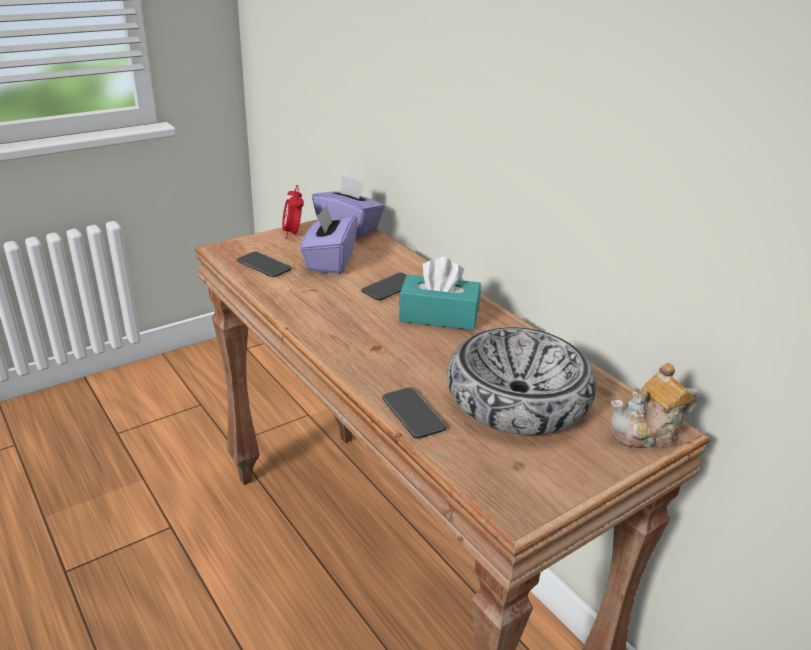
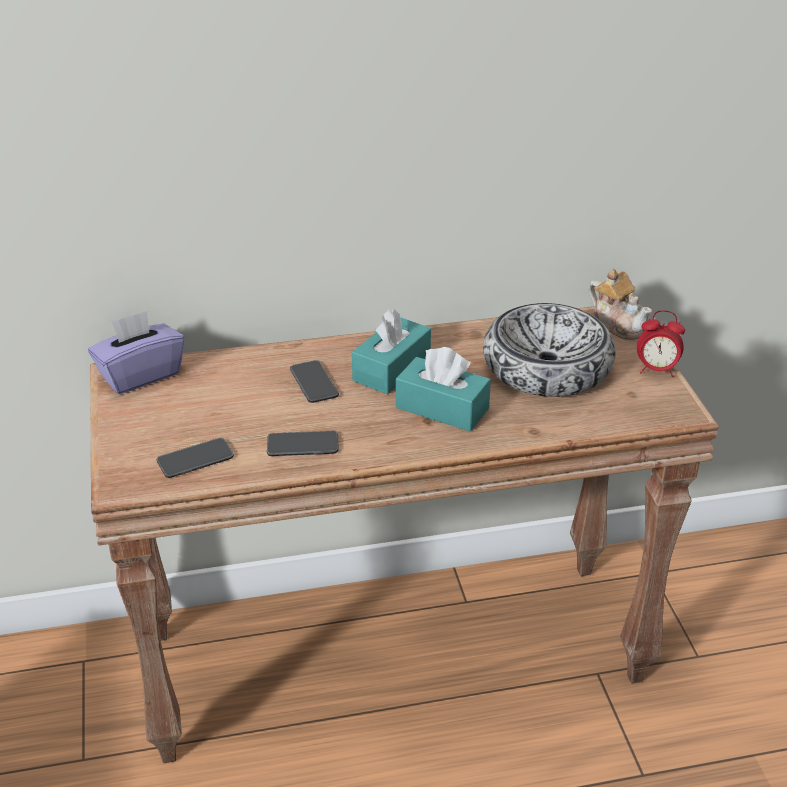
camera: 65 degrees left, 5 degrees up
(293, 234) = (123, 420): alarm clock -> alarm clock (656, 370)
(329, 261) = (221, 408): purple tissue box -> none
(399, 351) = (442, 408): none -> turquoise tissue box
(413, 414) = (544, 426): phone -> phone (302, 445)
(647, 433) = (618, 324): teapot -> teapot turned 45 degrees counterclockwise

